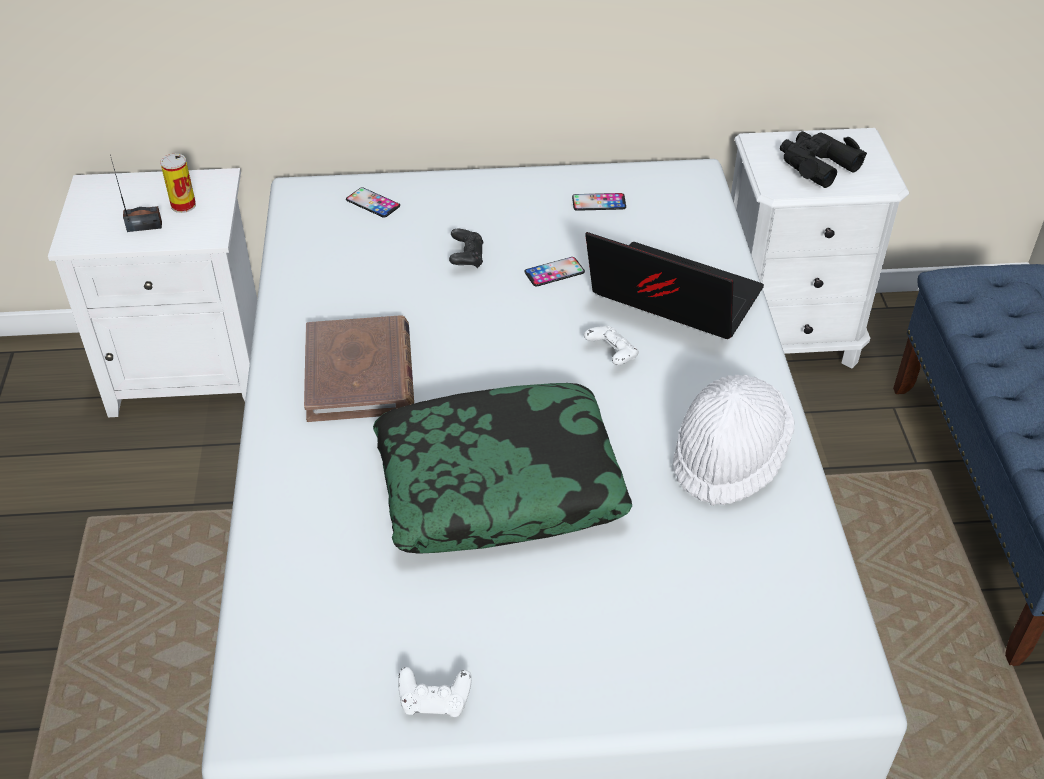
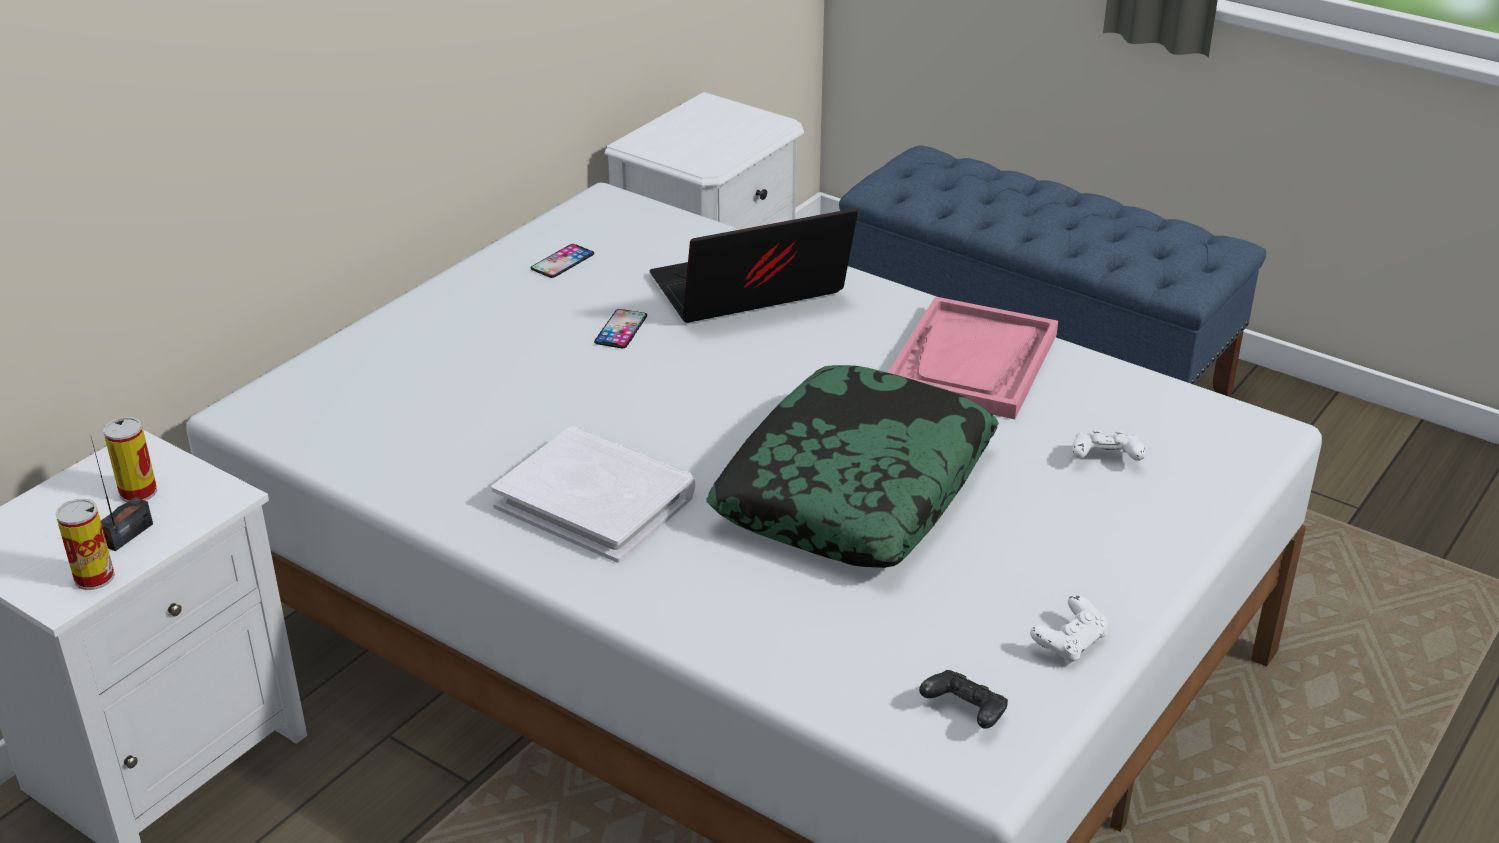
camera: 50 degrees left, 10 degrees down
(99, 240) = (94, 577): none -> can
(360, 374) = (596, 500): brown book -> white book
(373, 203) = (346, 377): phone -> none
(466, 258) = (524, 364): black game controller -> black game controller (964, 712)
(612, 354) = (773, 354): white game controller -> white game controller (1105, 460)
(728, 458) = (973, 362): white hat -> pink tray
(816, 165) = (708, 137): black binoculars -> none

